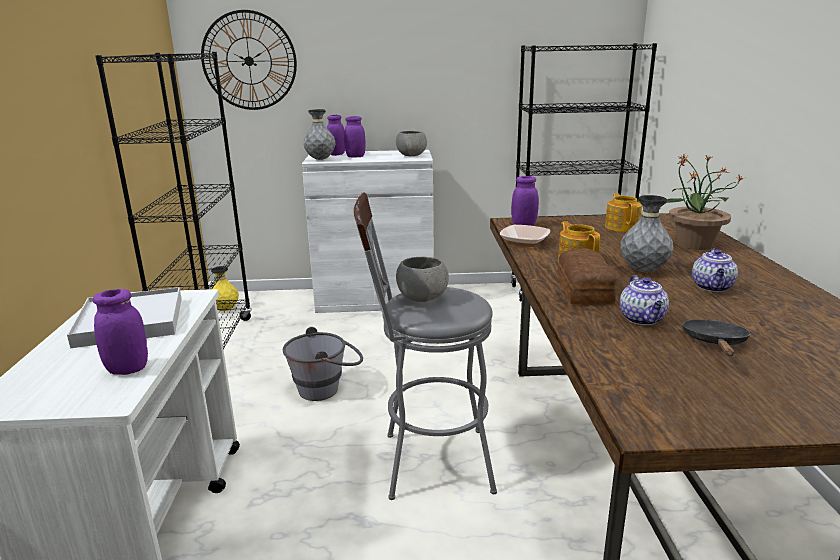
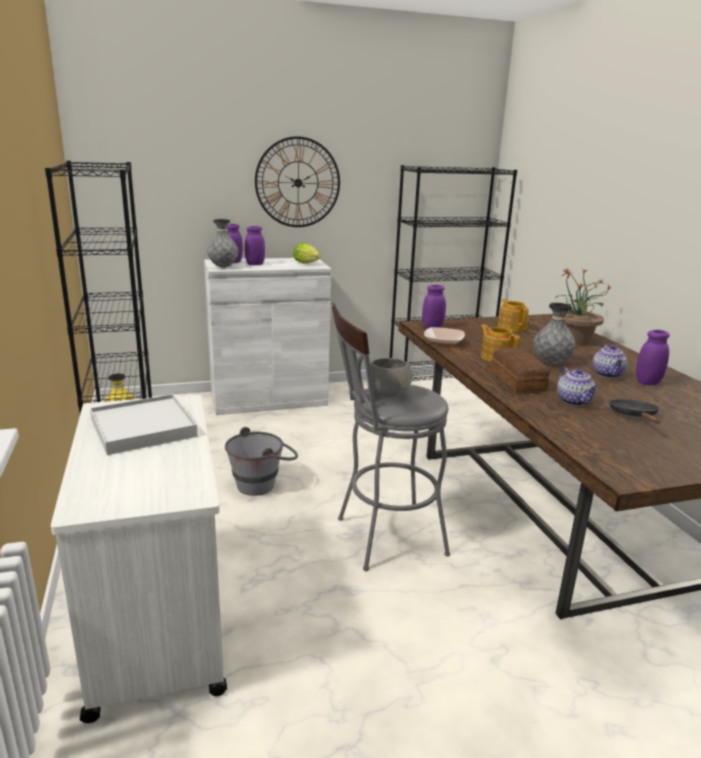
camera: 15 degrees left, 0 degrees up
(128, 369) = (181, 469): purple jar -> purple jar (648, 382)
(249, 61) = (144, 169): wall clock -> wall clock (298, 183)
(411, 155) = (307, 263): grey bowl -> lettuce

